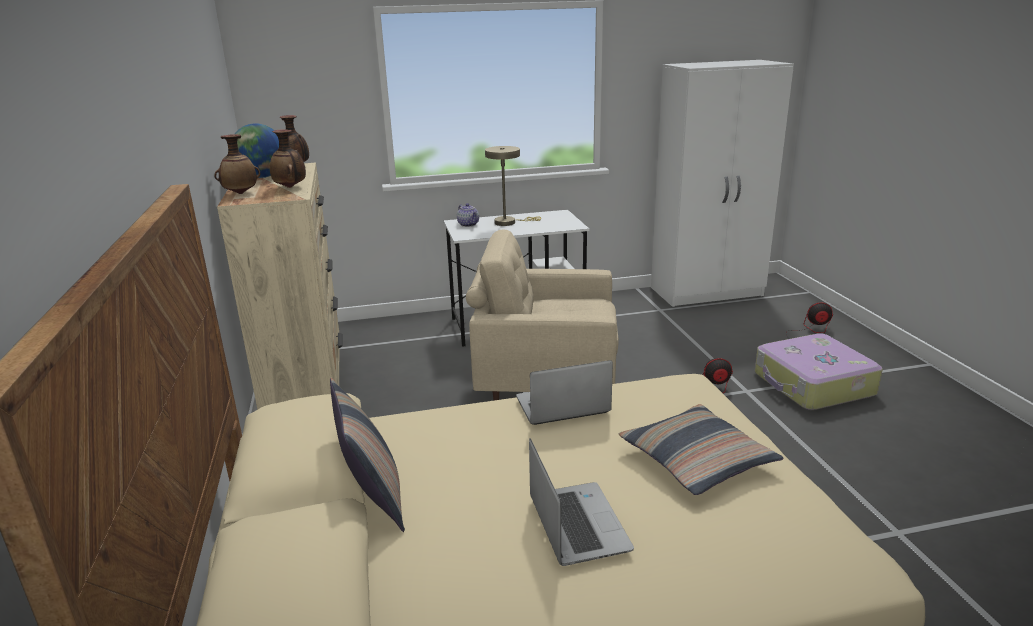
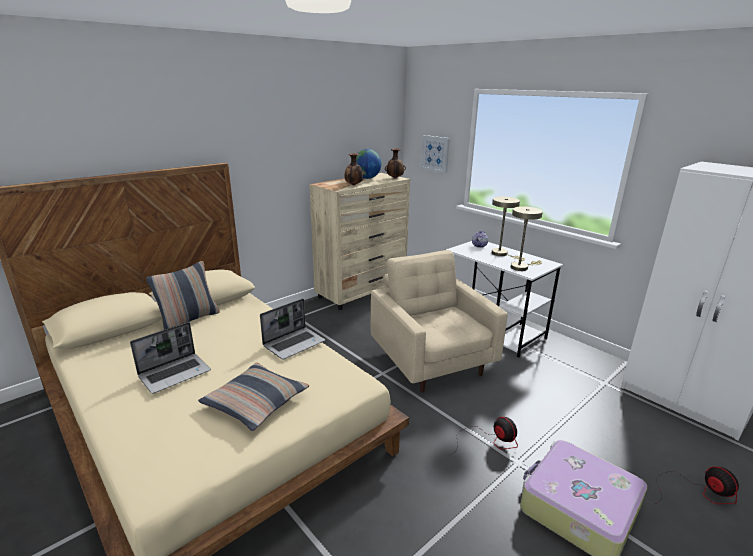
camera: 60 degrees right, 0 degrees up
(241, 193) = (334, 182): vase -> none
(315, 116) = (435, 153): none -> picture
(554, 224) = (521, 267): none -> beige table lamp
(561, 407) = (294, 343): laptop -> laptop turned 90 degrees clockwise

